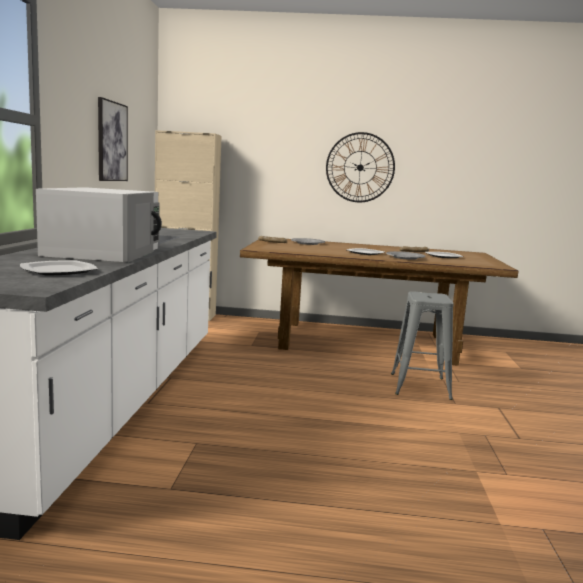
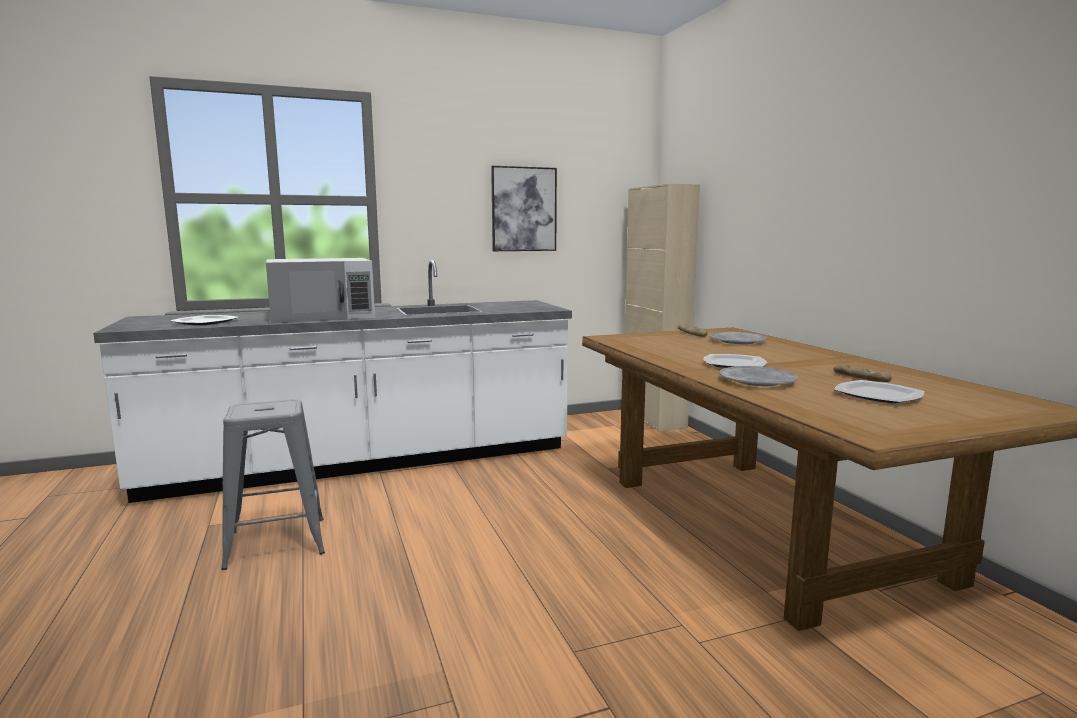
camera: 65 degrees right, 0 degrees up
(360, 167) = (856, 211): wall clock -> none
(420, 386) = (615, 605): grey stool -> grey stool (275, 542)

